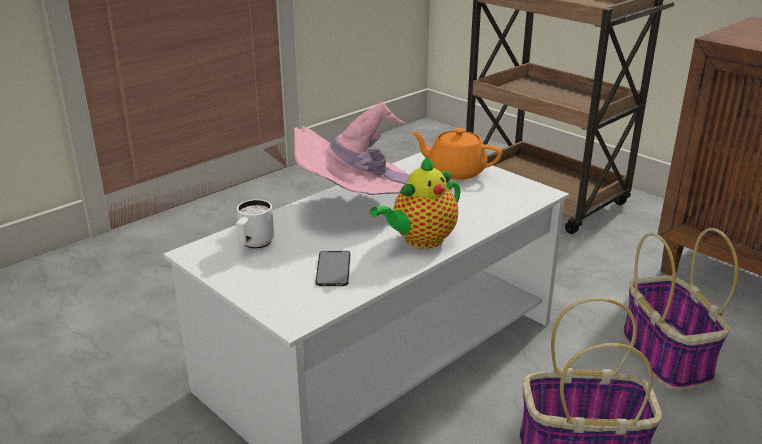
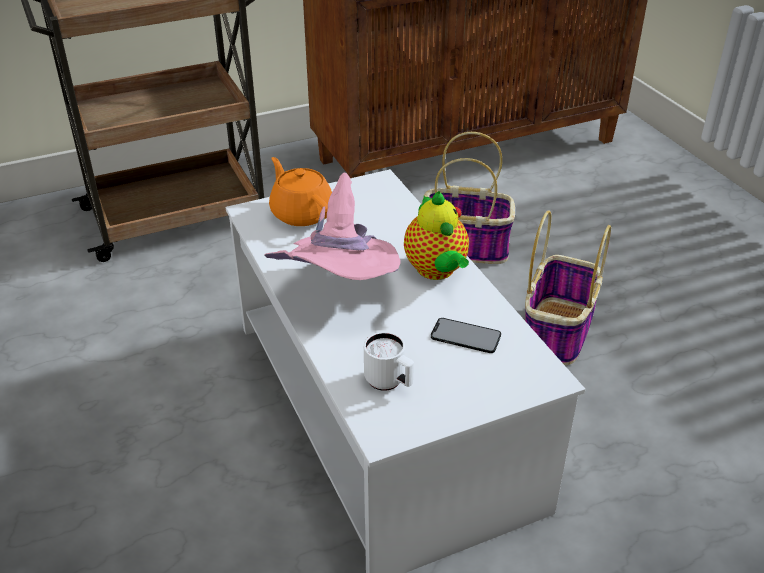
camera: 70 degrees left, 10 degrees up
(455, 171) = (301, 213): orange teapot -> orange teapot turned 105 degrees clockwise

